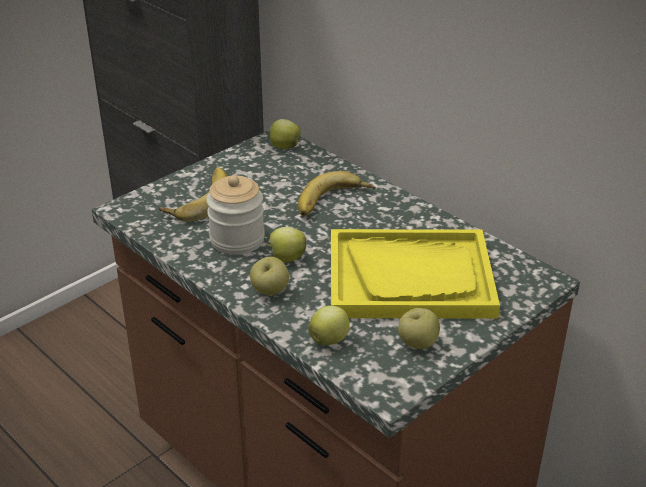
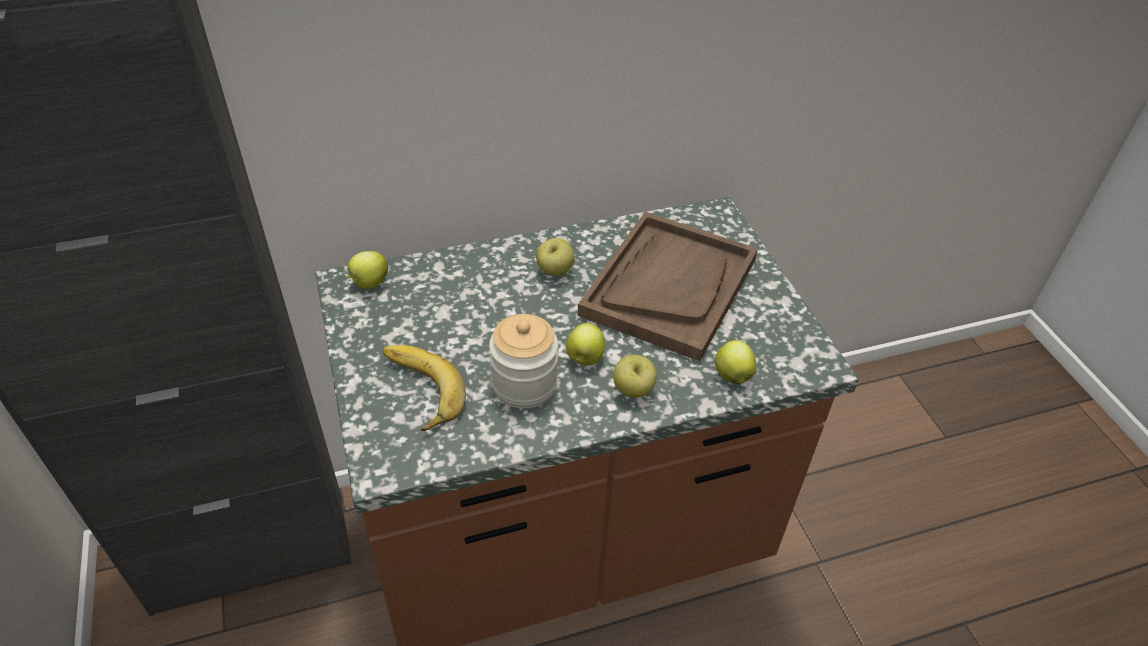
camera: 65 degrees left, 10 degrees up
(334, 202) = (510, 287): banana -> none
(410, 277) = (669, 286): yellow tray -> brown tray
(417, 344) = (765, 320): apple -> apple (555, 271)

